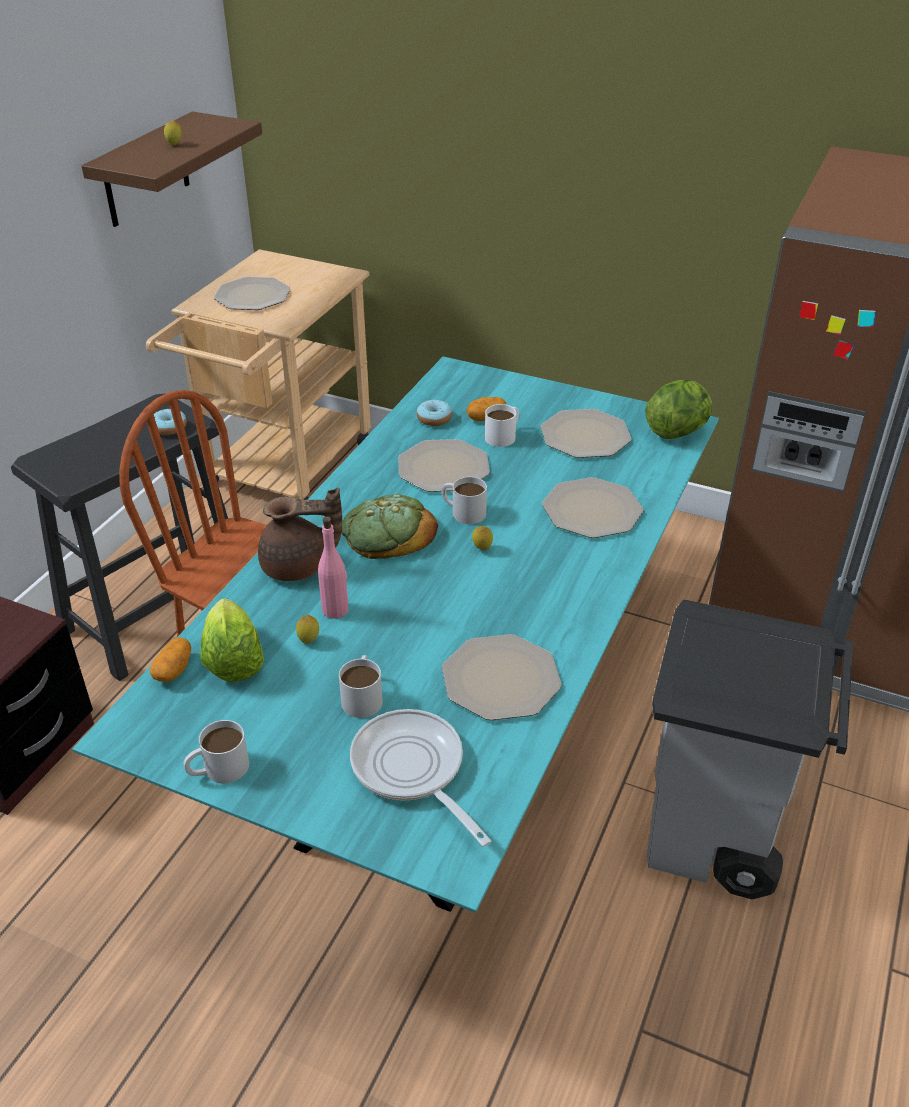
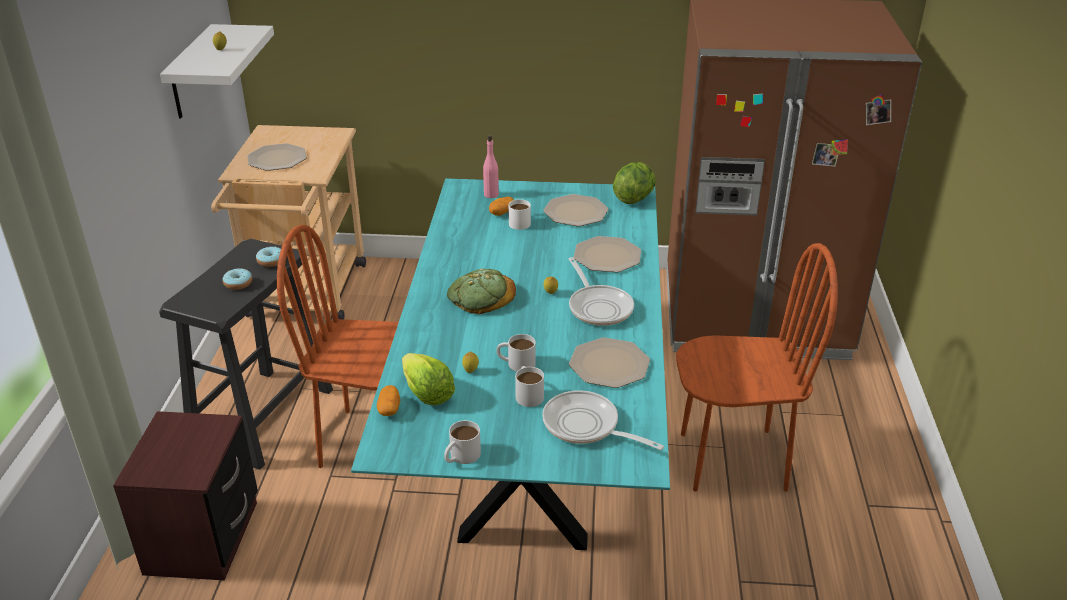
camera: 20 degrees left, 5 degrees down
(146, 171) = (191, 73): brown shelf -> white shelf
(299, 567) = (433, 329): brown teapot -> none
(335, 609) = (476, 349): pink bottle -> pink bottle (491, 194)
(434, 419) = (466, 220): donut -> donut (238, 284)
(444, 467) = (493, 249): plate -> none
(463, 511) = (523, 273): white mug -> white mug (516, 363)
(536, 585) = (598, 307): none -> frying pan
(715, 836) = (732, 460): grey trash can -> brown chair

